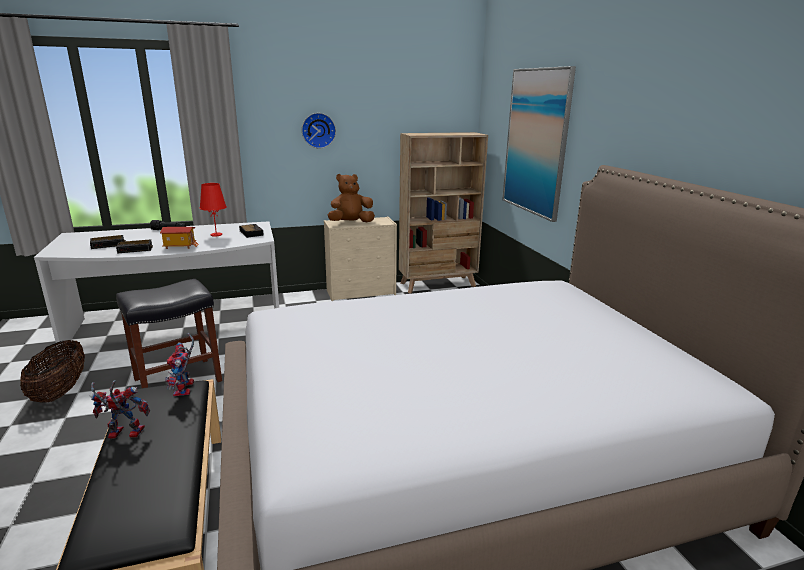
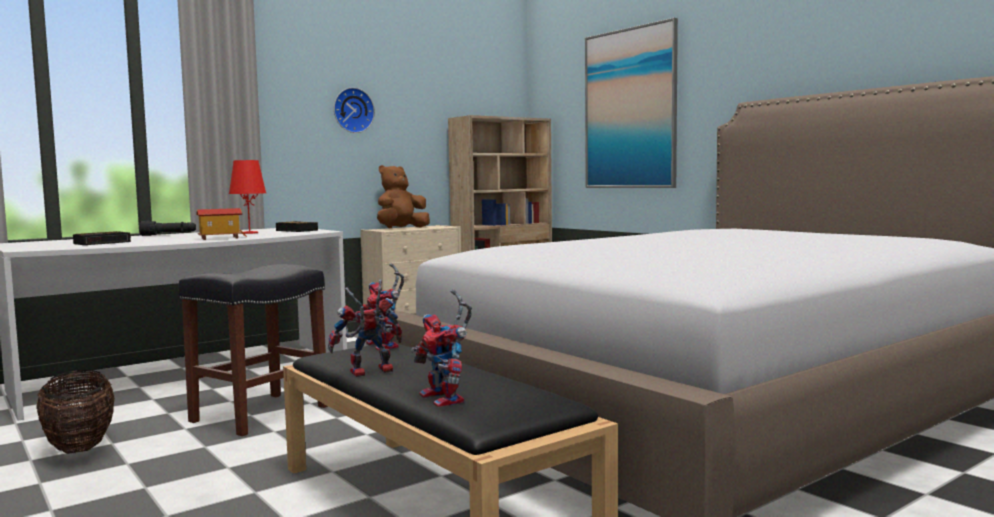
camera: 20 degrees left, 15 degrees down
(110, 499) = (447, 400): none -> toy robot
(136, 249) = (157, 242): alarm clock -> none

